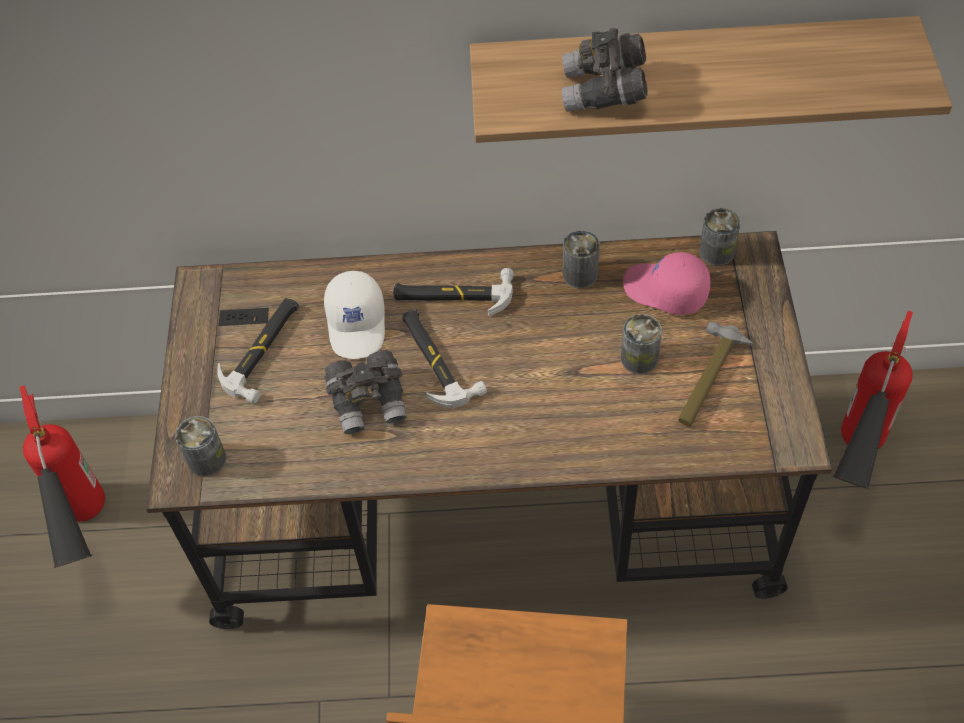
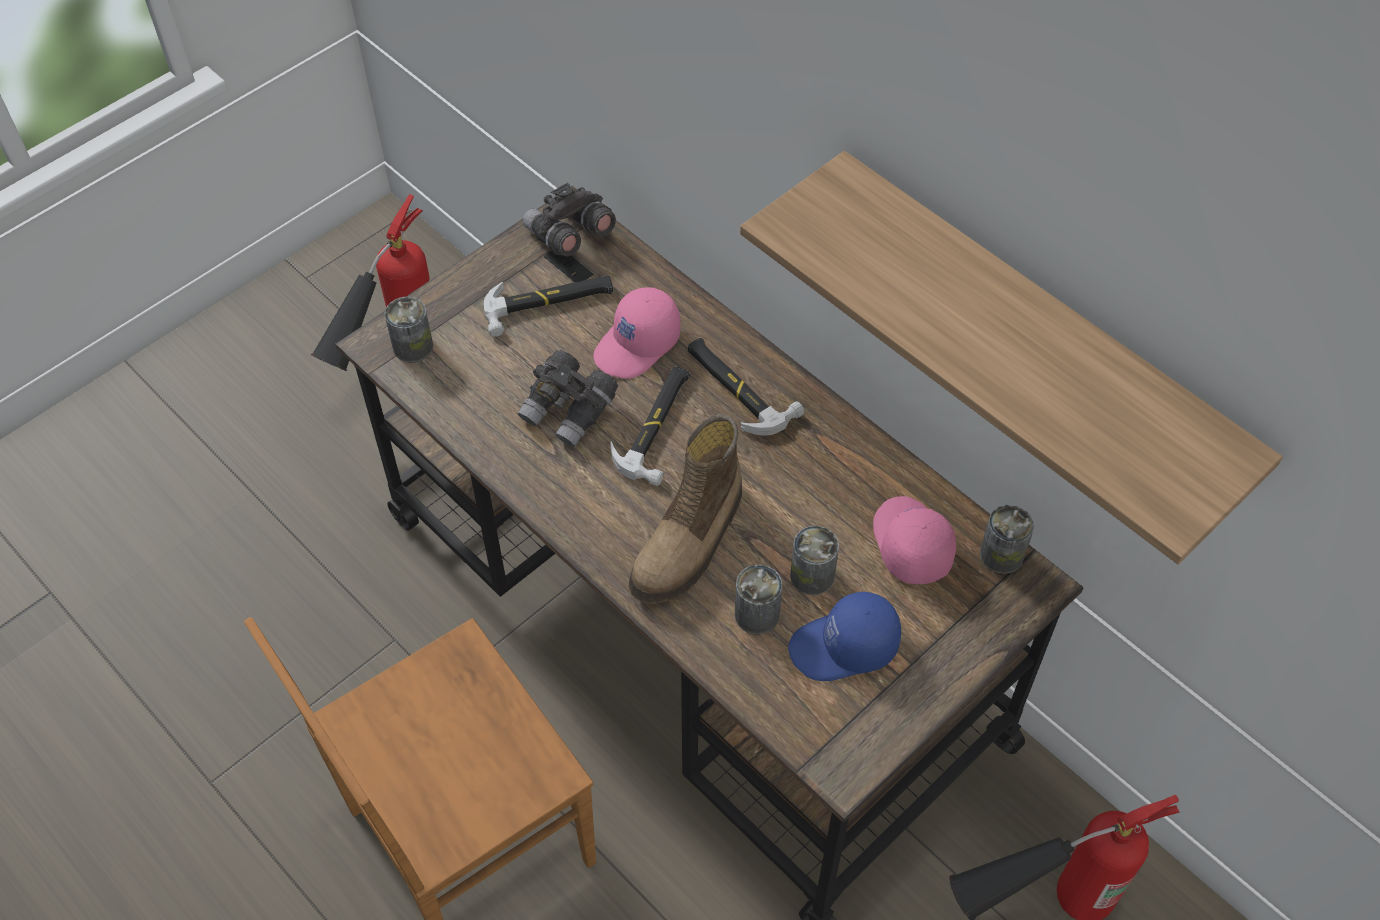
camera: 45 degrees right, 0 degrees up
(358, 324) = (638, 345): white cap -> pink cap
(548, 407) = (690, 542): none -> boot
(580, 274) = (858, 465): can -> can (757, 614)
(604, 92) = (889, 278): grey binoculars -> grey binoculars (569, 236)
(708, 379) = (844, 647): hammer -> blue cap

